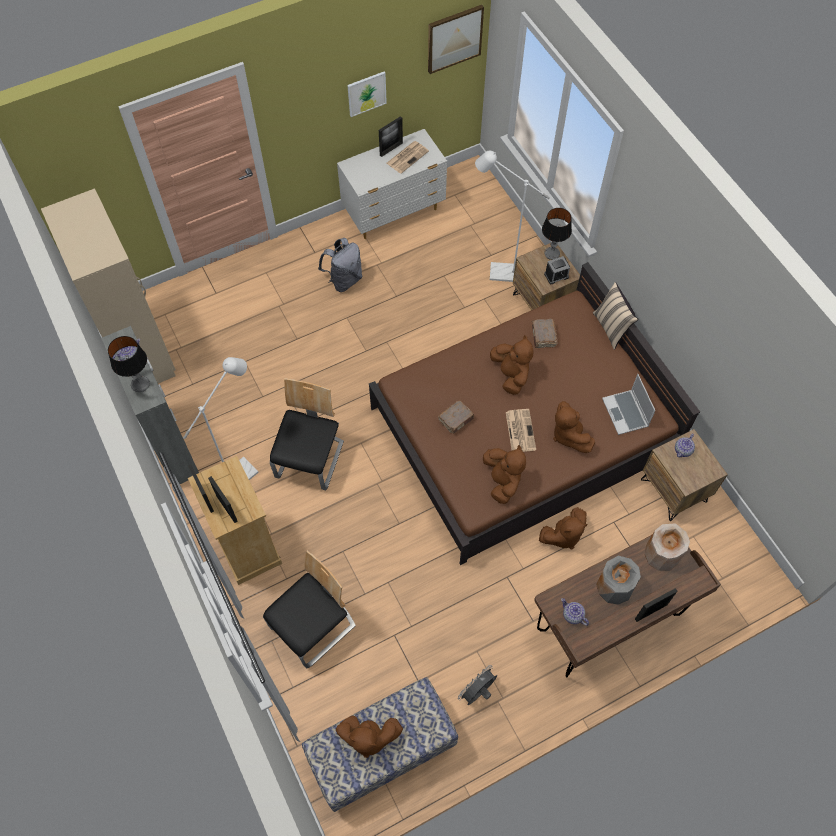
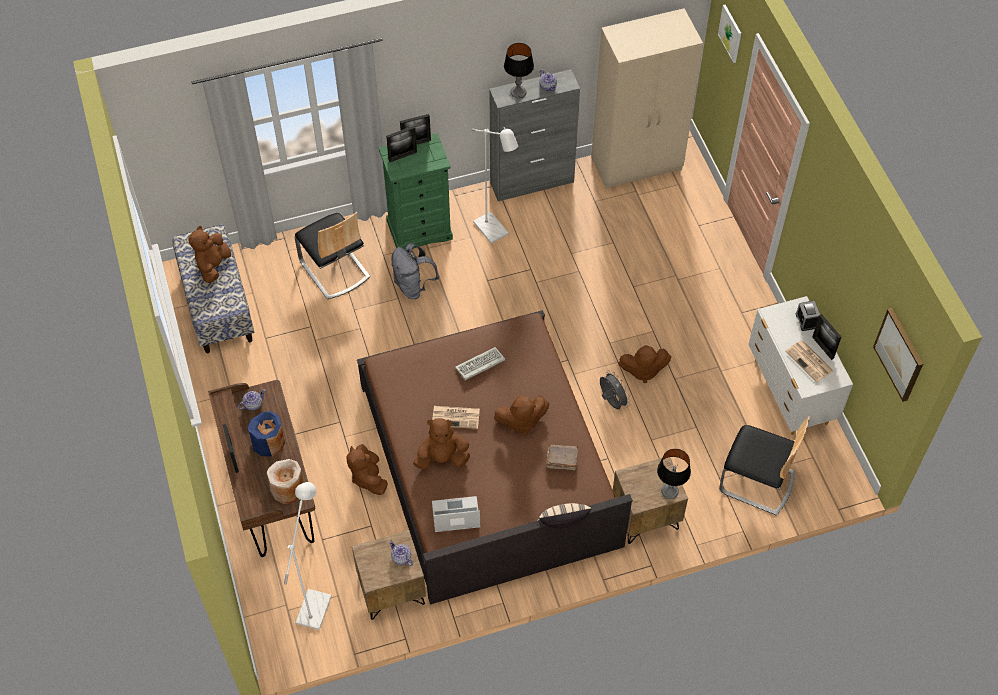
camera: 100 degrees right, 5 degrees down
(247, 547) = (420, 230): beige dresser -> green dresser
(310, 460) = (495, 284): chair -> chair (757, 482)
(344, 280) = (702, 334): grey backpack -> grey backpack (413, 286)
(366, 93) = (844, 283): picture -> picture (730, 33)
(456, 419) = (479, 365): brown book -> keyboard
(478, 692) = (243, 380): grey fan -> grey fan (611, 402)
(499, 272) = (694, 482): white floor lamp -> white floor lamp (316, 602)
(502, 481) = (406, 392): brown plush toy -> brown plush toy (643, 370)
(556, 275) = (638, 489): alarm clock -> alarm clock (806, 320)
(614, 586) = (269, 442): grey vase -> blue vase

